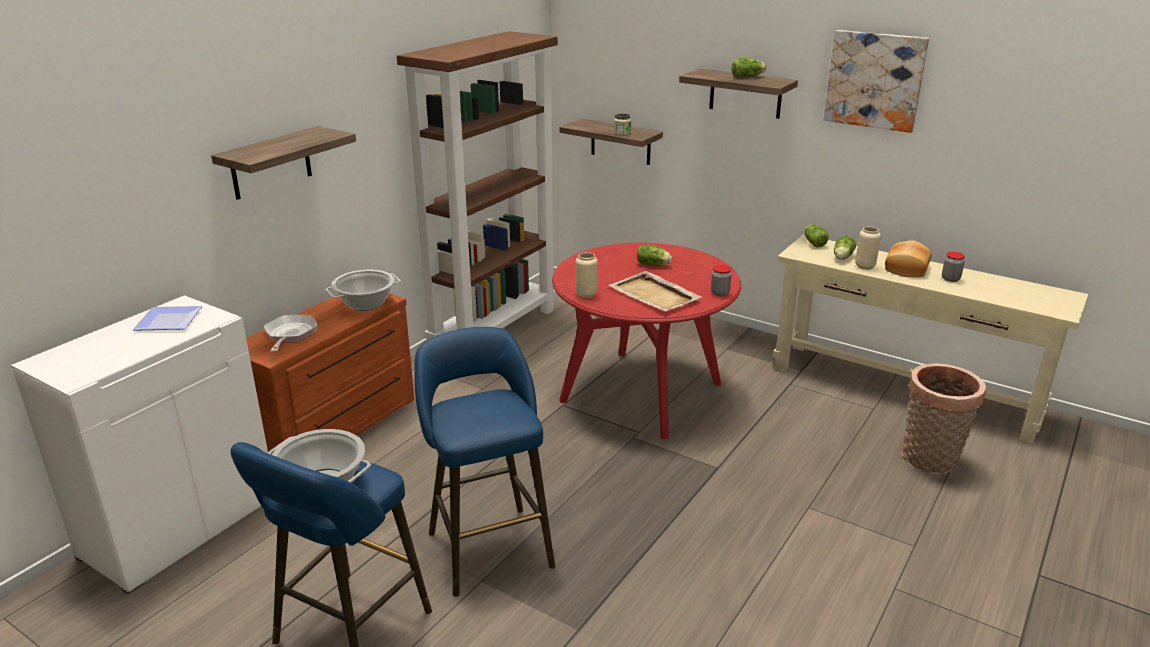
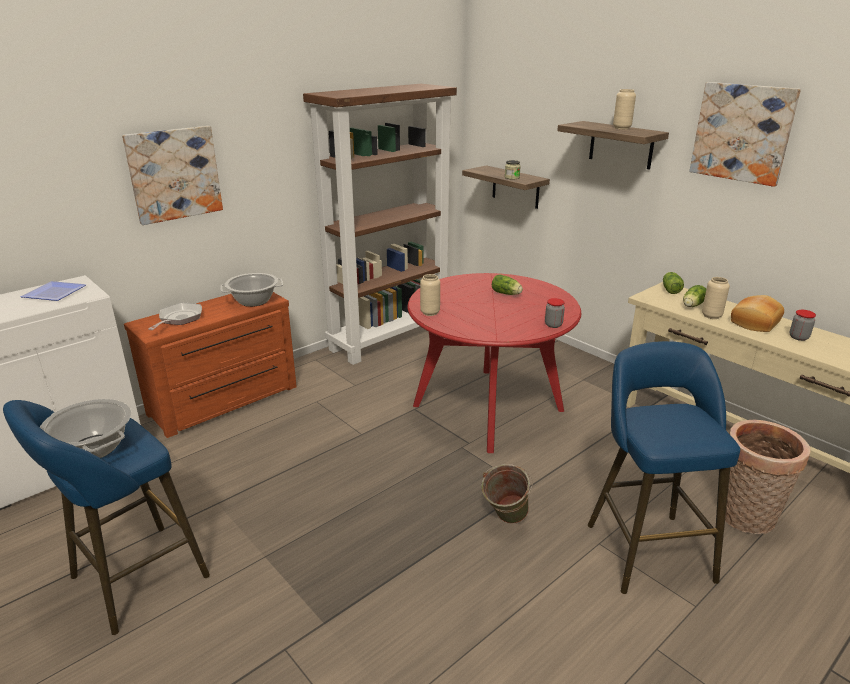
camera: 15 degrees right, 0 degrees up
(271, 163) = (174, 174): shelf -> picture
(487, 545) = (287, 524): blue stool -> blue stool (646, 546)
(655, 295) = (491, 320): beige tray -> none
(710, 502) = (504, 520): none -> green bucket
(748, 77) = (621, 128): lettuce -> beige vase

